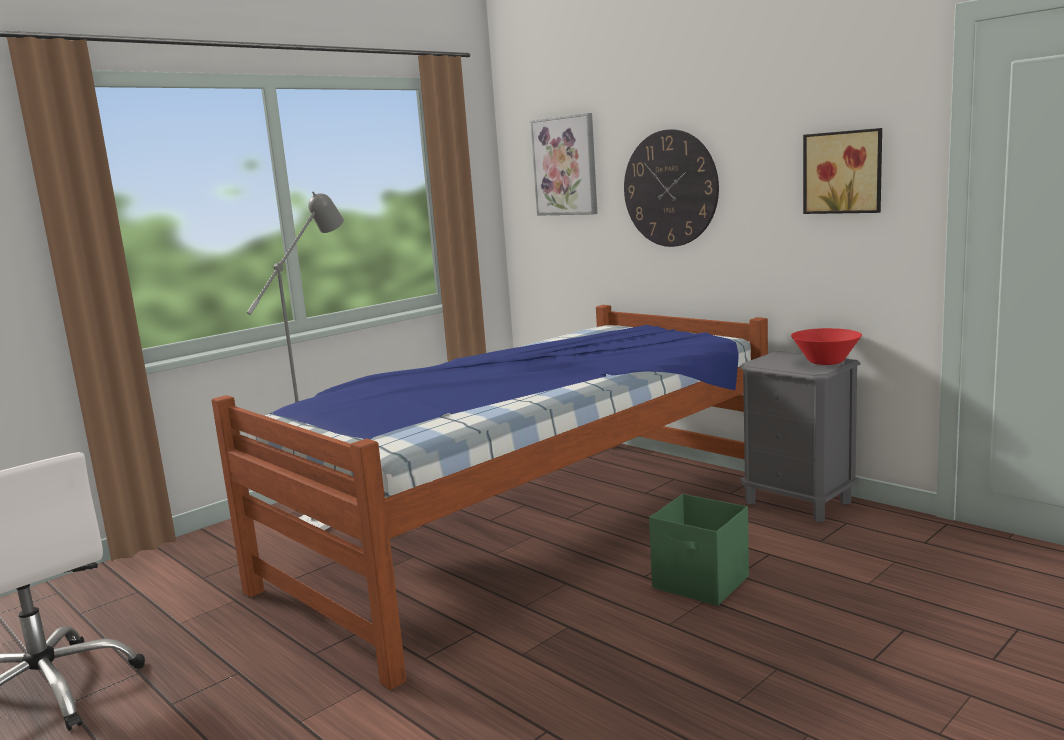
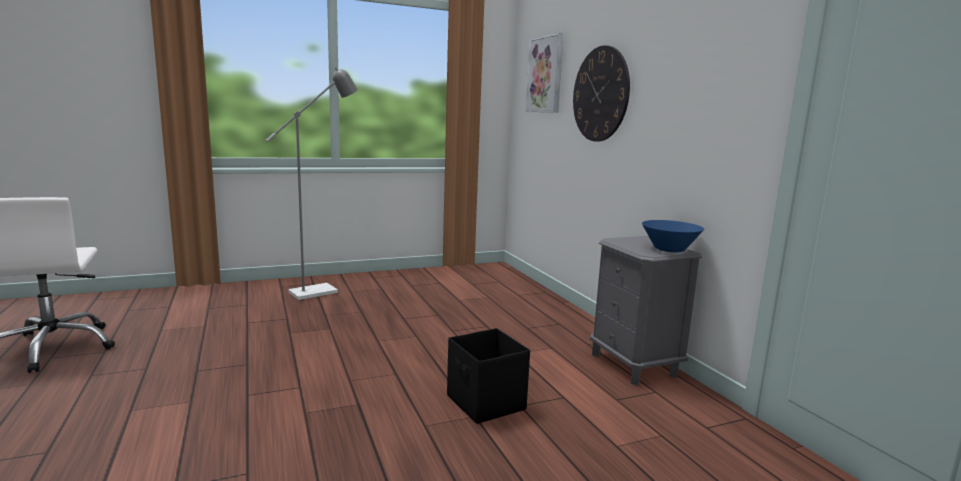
camera: 20 degrees right, 0 degrees up
(530, 530) = (419, 332): bed -> none
(701, 583) = (485, 403): green storage box -> black storage box
(826, 362) = (669, 249): red bowl -> blue bowl
(844, 172) = (714, 83): picture -> none

